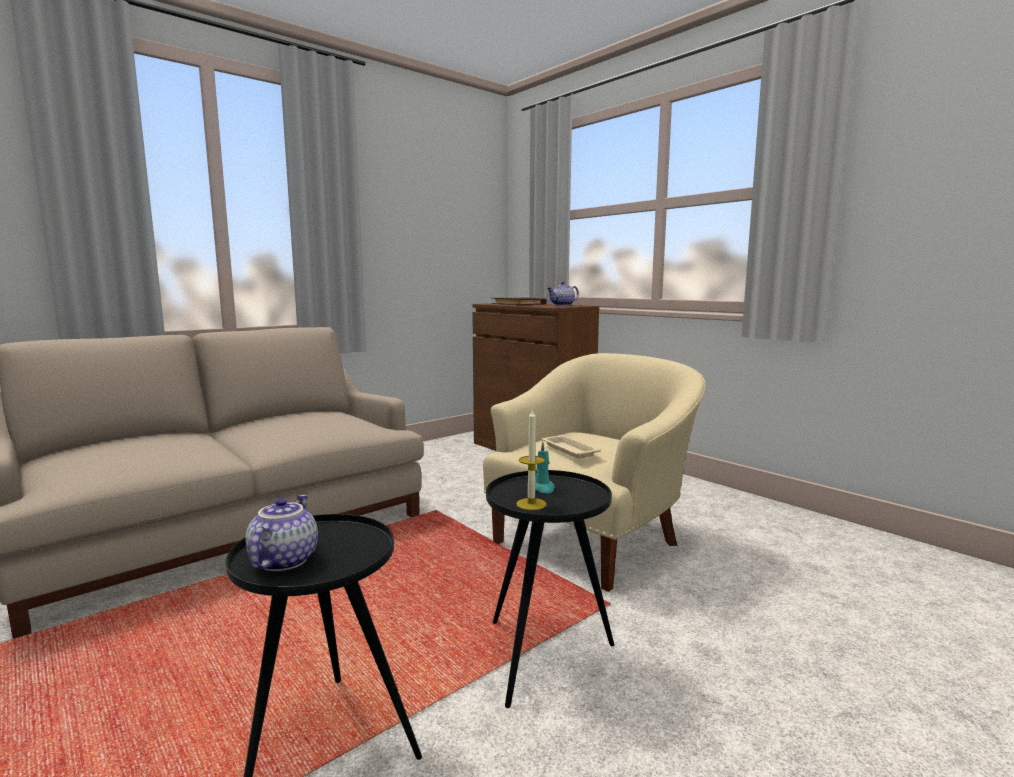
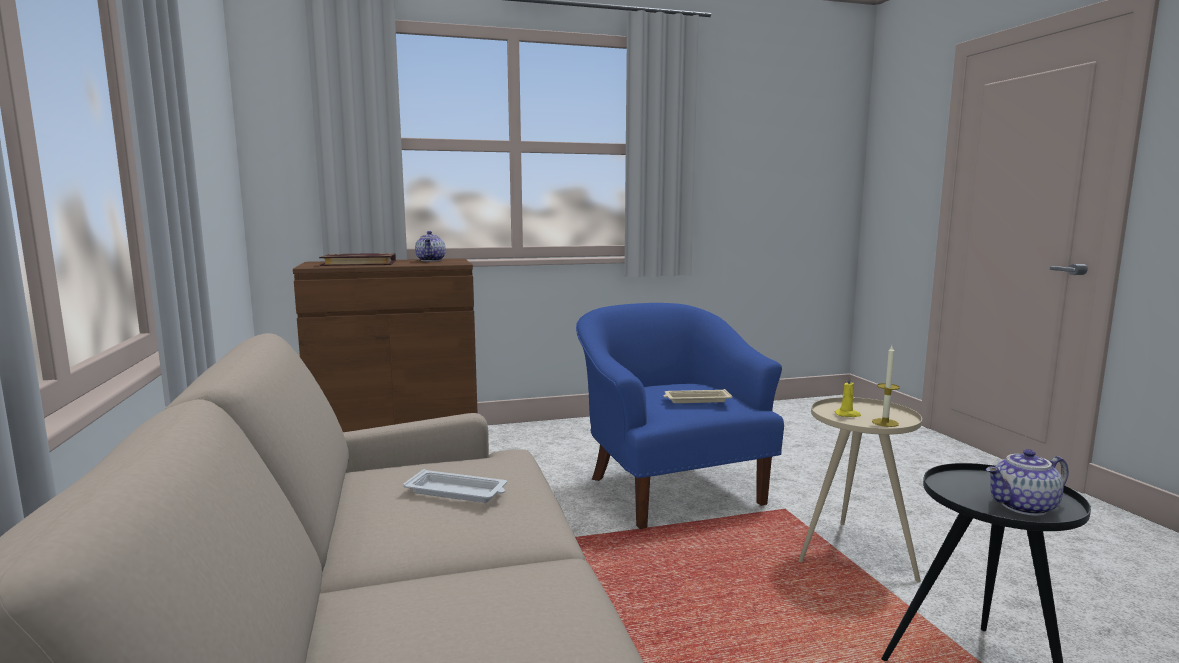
camera: 65 degrees left, 0 degrees up
(283, 560) = (1024, 507): teapot -> teapot turned 45 degrees counterclockwise
(299, 425) = (457, 492): none -> white tray
(542, 488) = (847, 415): turquoise candle -> yellow candle
(545, 657) = (854, 552): black side table -> beige side table
(592, 542) = (671, 488): beige armchair -> blue armchair

